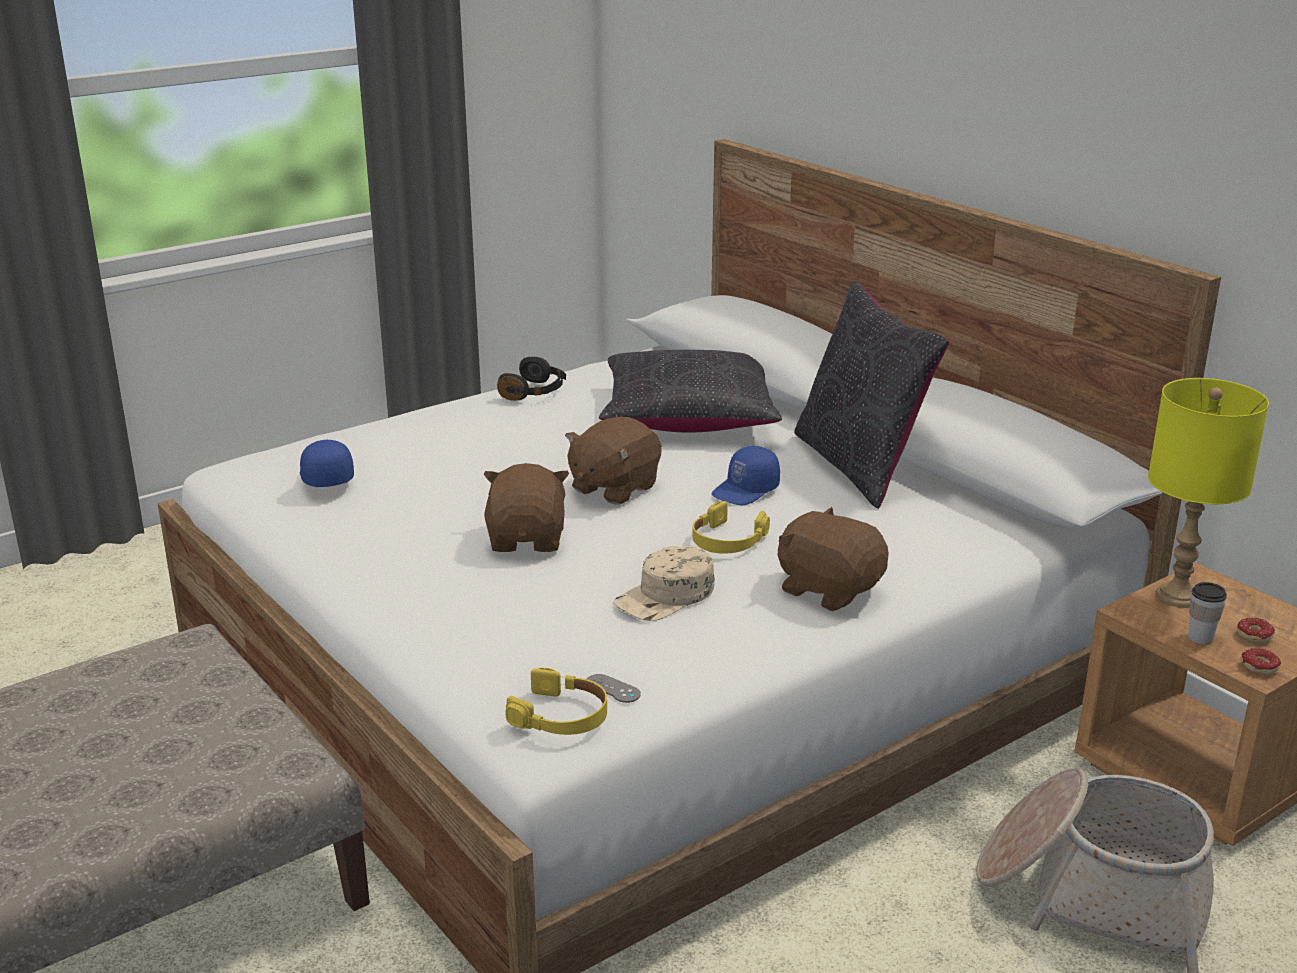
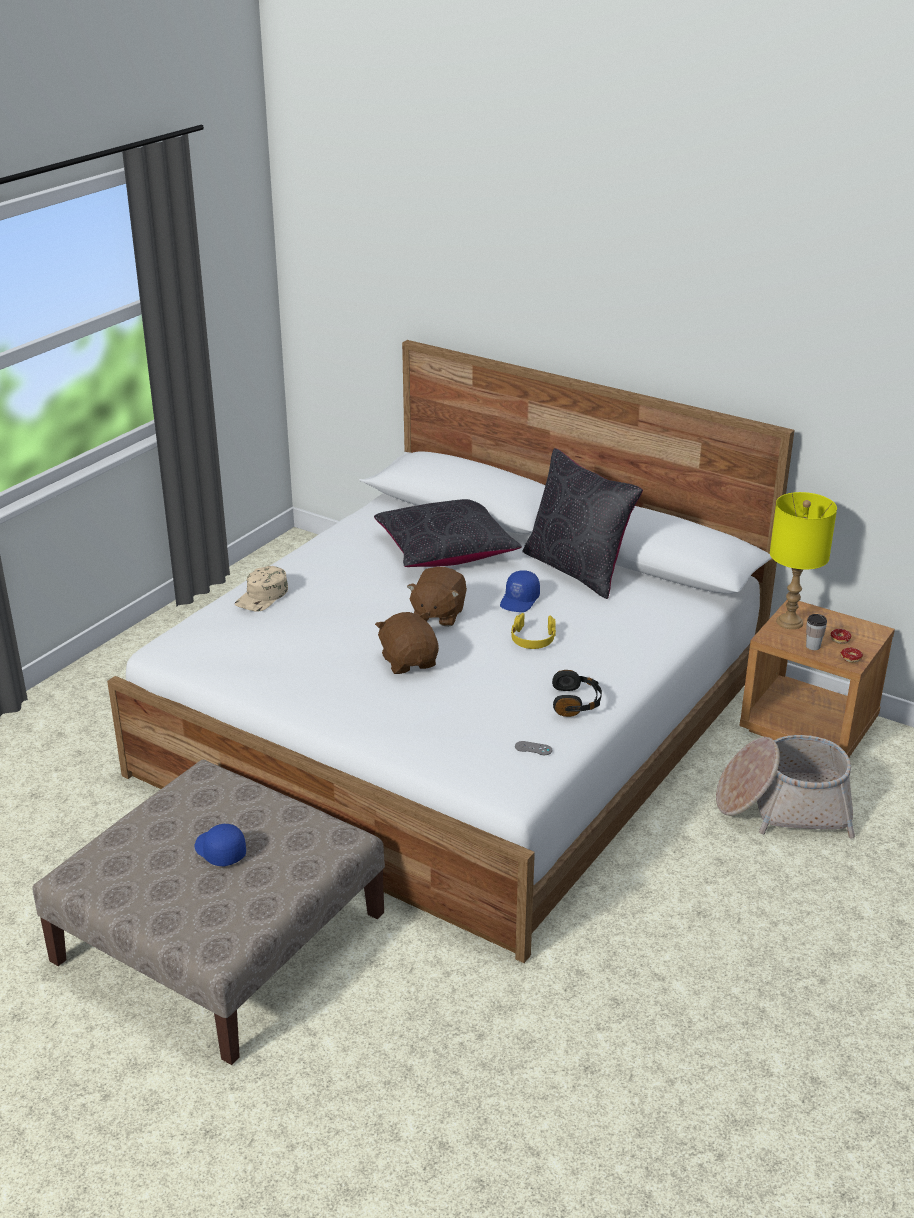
camera: 20 degrees left, 5 degrees up
(325, 476) = (245, 642): blue cap -> blue cap (219, 851)
(534, 392) = (328, 549): black headphones -> black headphones (576, 702)
(561, 716) = (517, 771): yellow headphones -> none
(666, 596) = (522, 683): beige cap -> beige cap (262, 596)
(829, 589) = (612, 660): brown plush toy -> none

